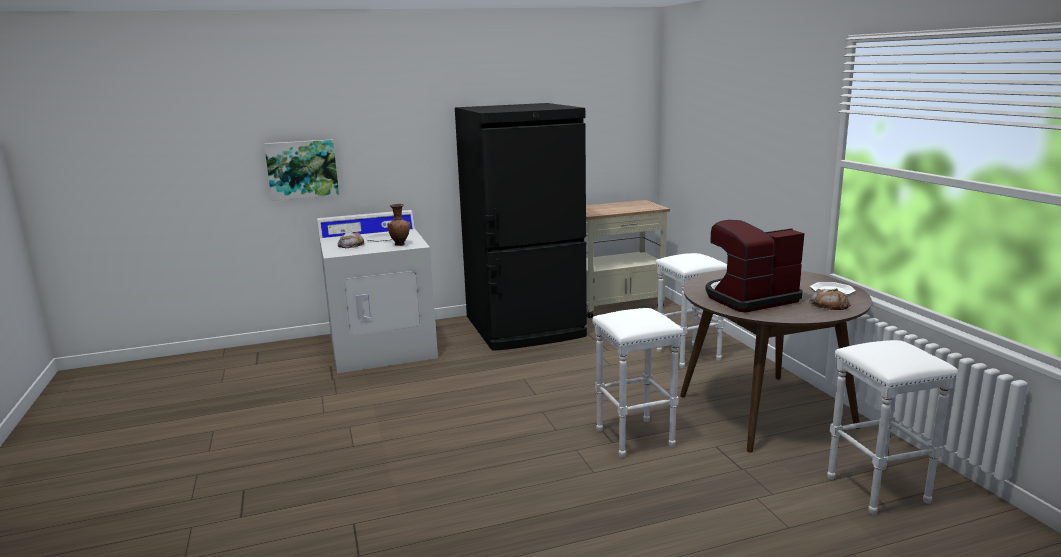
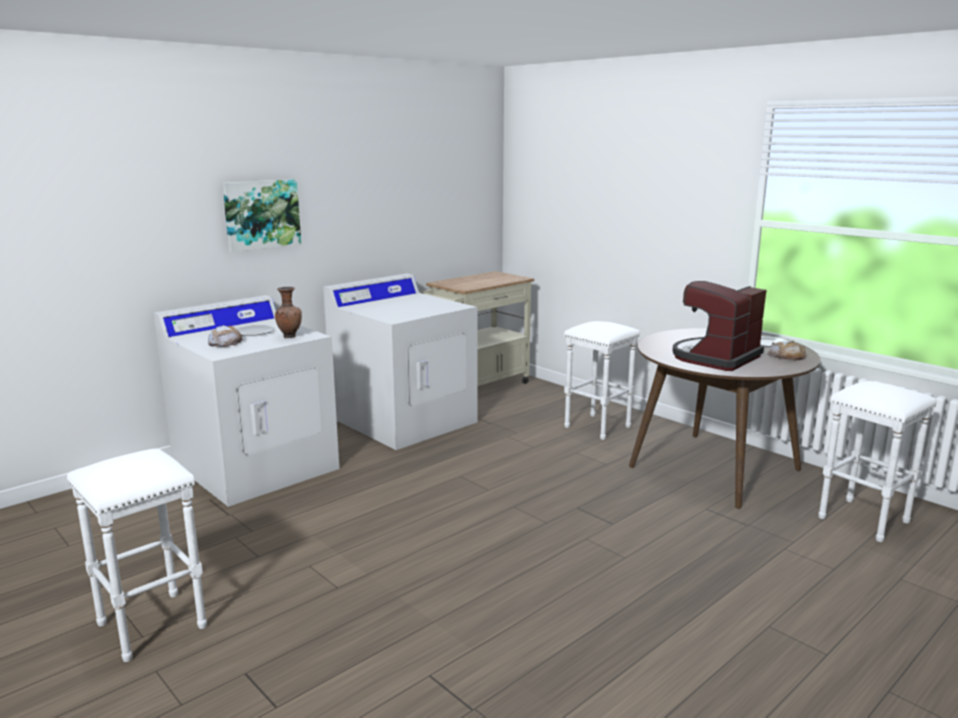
camera: 25 degrees left, 0 degrees up
(302, 169) = (131, 249): picture -> picture (261, 214)
(525, 326) = (404, 420): black fridge -> white washing machine
(633, 437) = (626, 515): white stool -> white stool (149, 625)

